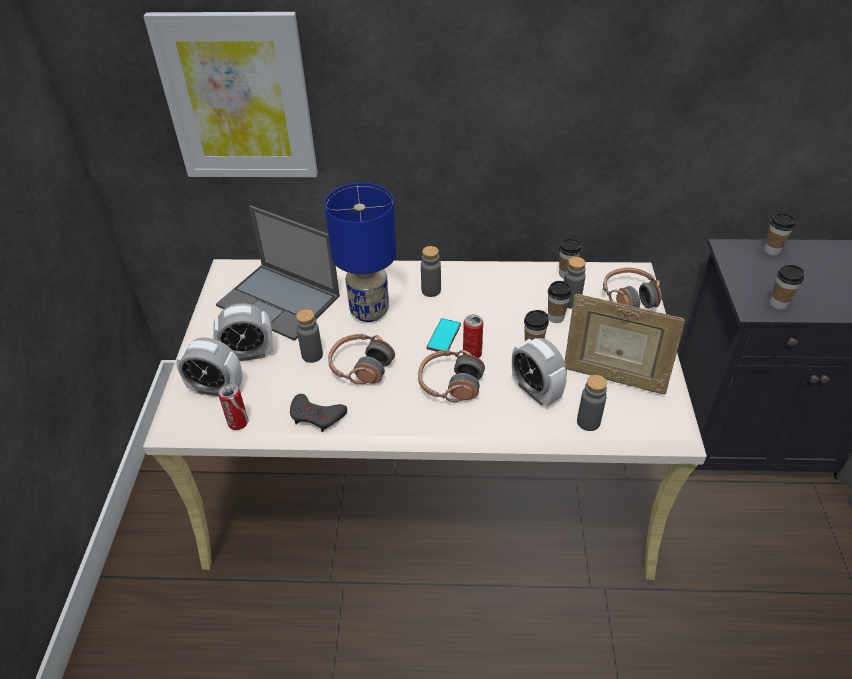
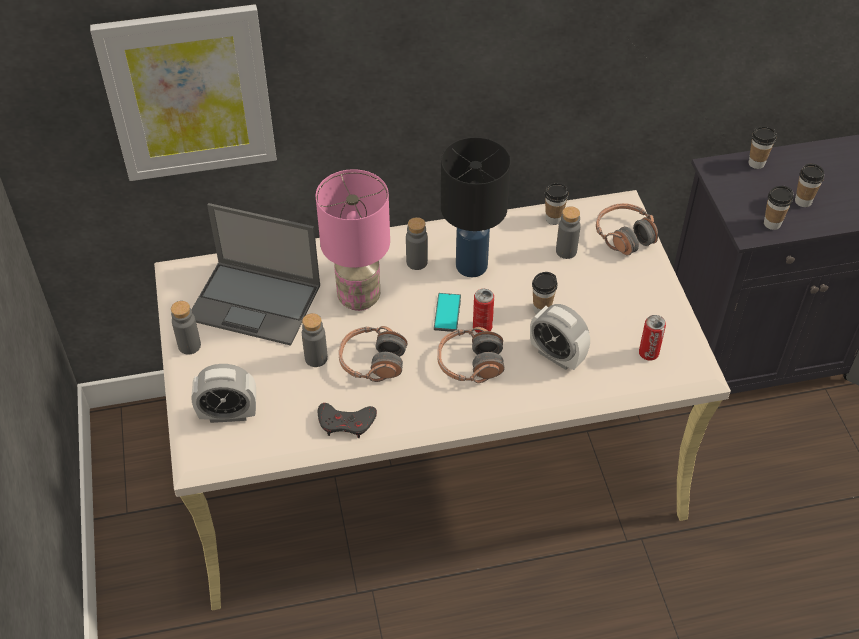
camera: 15 degrees left, 5 degrees up
(238, 423) = (267, 445): can -> can (648, 353)
(248, 354) = (247, 369): alarm clock -> none
(369, 310) = (358, 297): blue table lamp -> pink table lamp
(480, 301) = (472, 266): none -> black table lamp
(555, 317) = (555, 272): cup -> cup (803, 201)
(588, 422) = (615, 378): grey bottle -> grey bottle (189, 345)
(613, 377) = (628, 327): picture frame -> none

